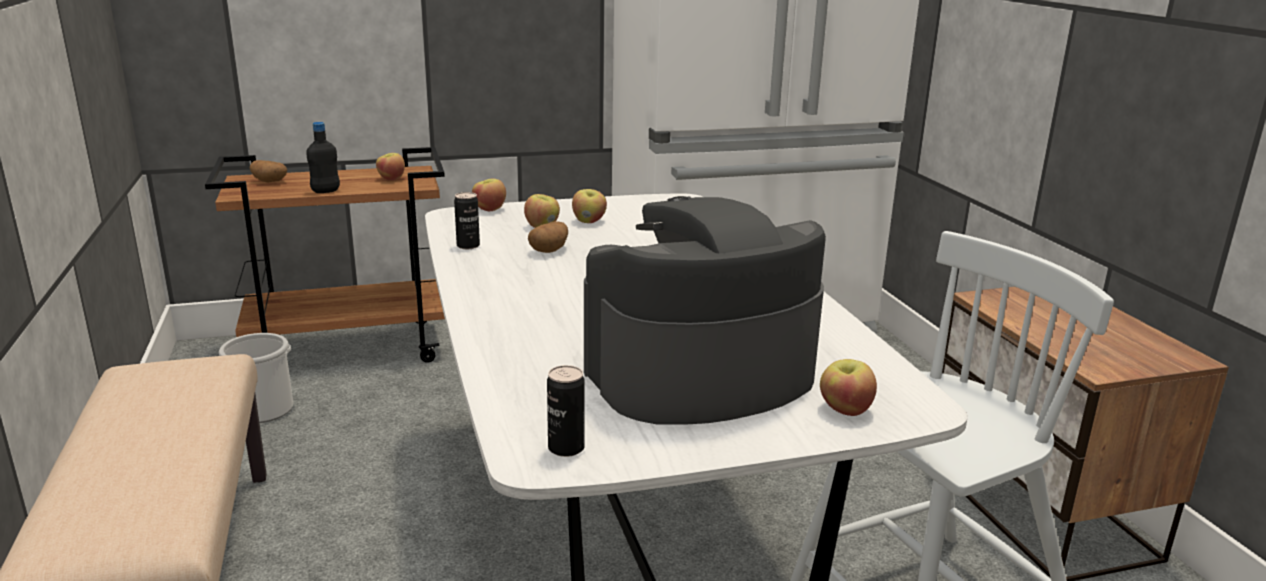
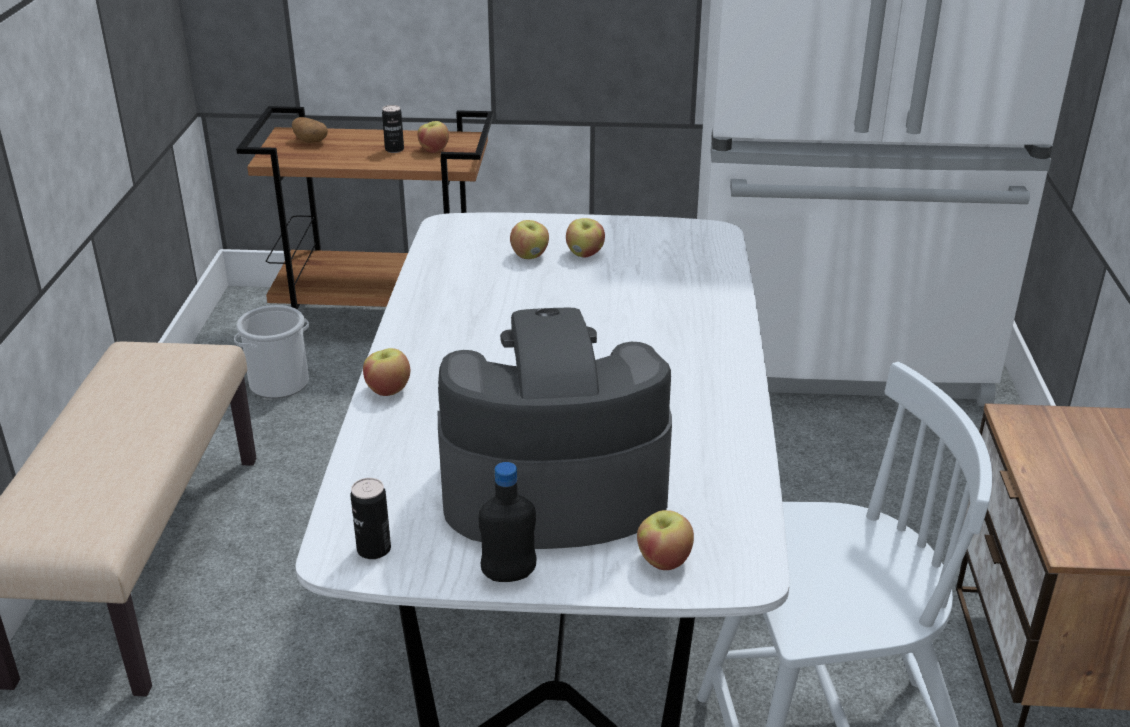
camera: 20 degrees right, 10 degrees up
(325, 191) = (358, 162): black bottle -> black bottle (509, 575)
(468, 246) = (438, 274): can -> can (394, 149)
(489, 209) = (491, 221): apple -> apple (388, 389)
(549, 250) = (515, 293): potato -> none

